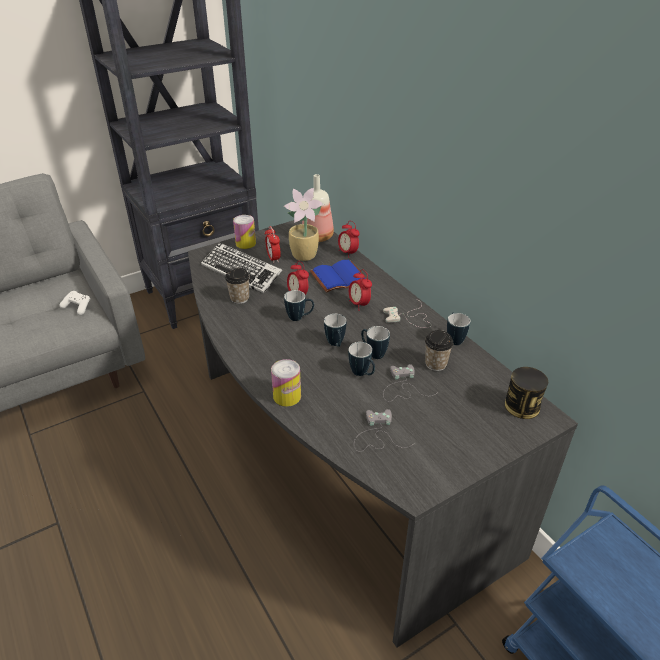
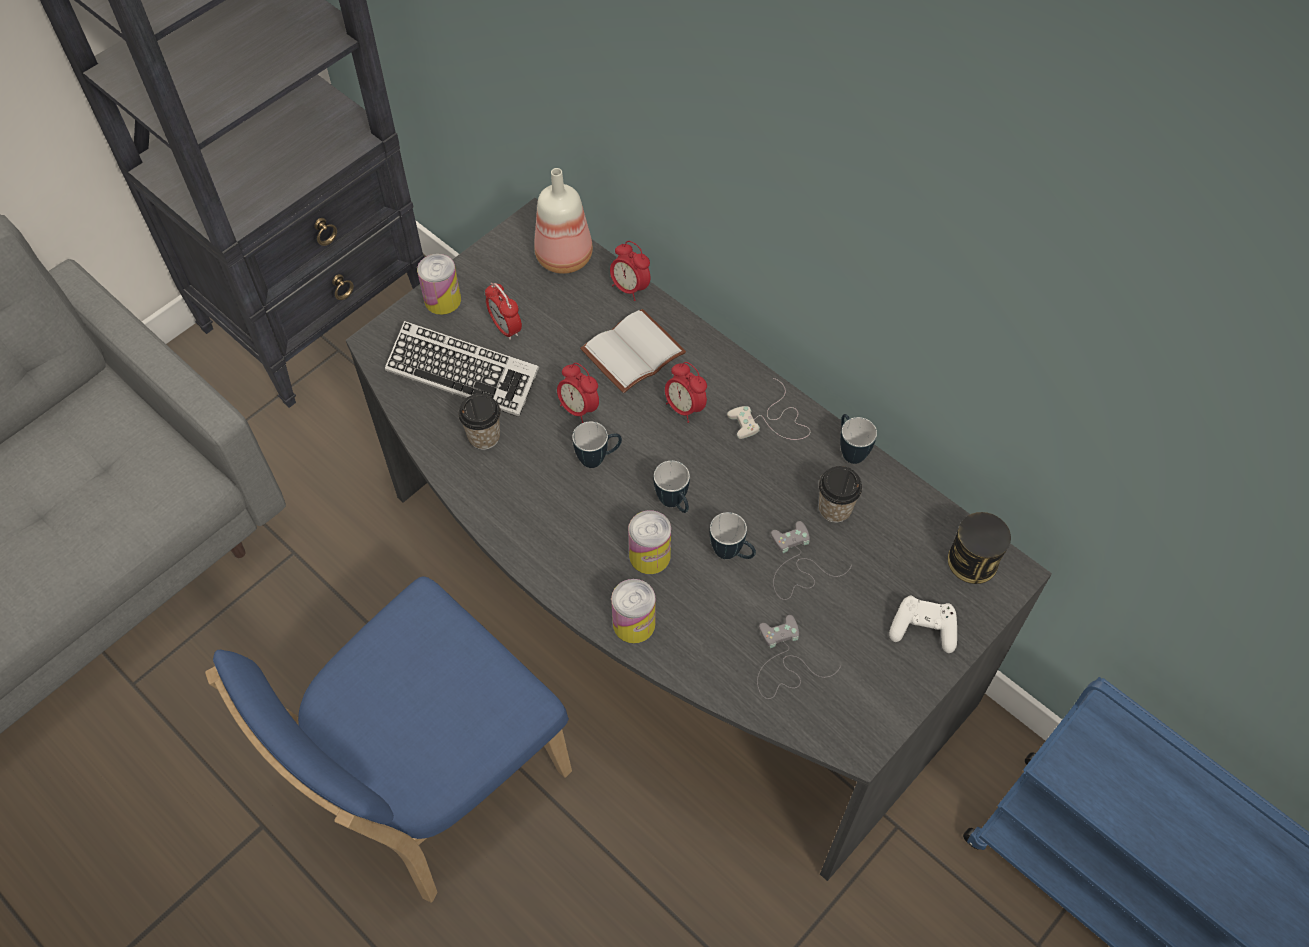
camera: 15 degrees left, 20 degrees up
(77, 307) = (151, 459): white game controller -> white game controller (923, 629)
(164, 523) = (433, 784): none -> blue chair
(305, 256) = (559, 310): potted plant -> none
(311, 366) = (649, 555): none -> can
(339, 277) = (632, 350): blue book -> white book
(373, 353) = (736, 508): mug -> none

